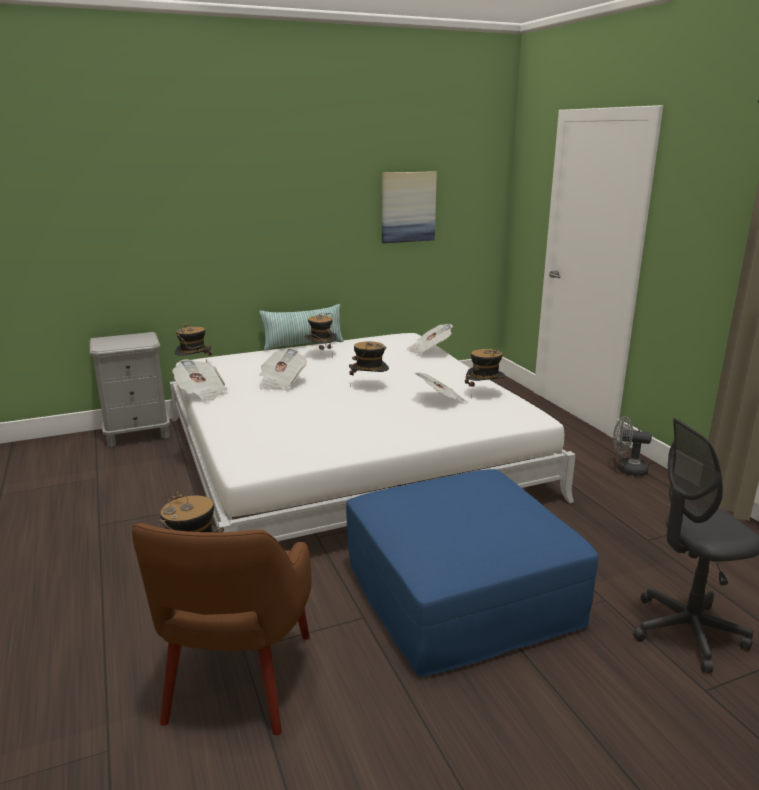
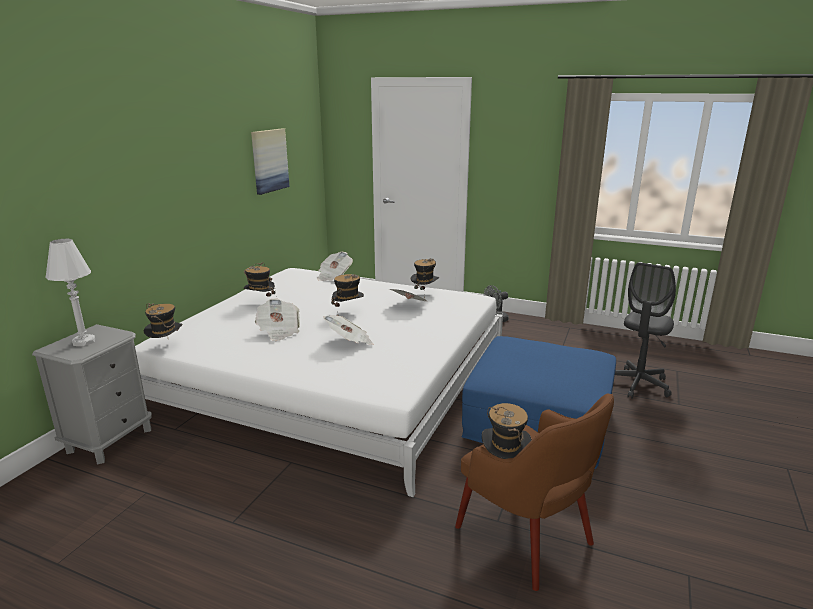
camera: 45 degrees left, 0 degrees up
(121, 341) = (84, 342): none -> white table lamp
(201, 393) = (227, 363): newspaper -> newspaper (349, 342)
(303, 344) = (224, 299): pillow -> none

